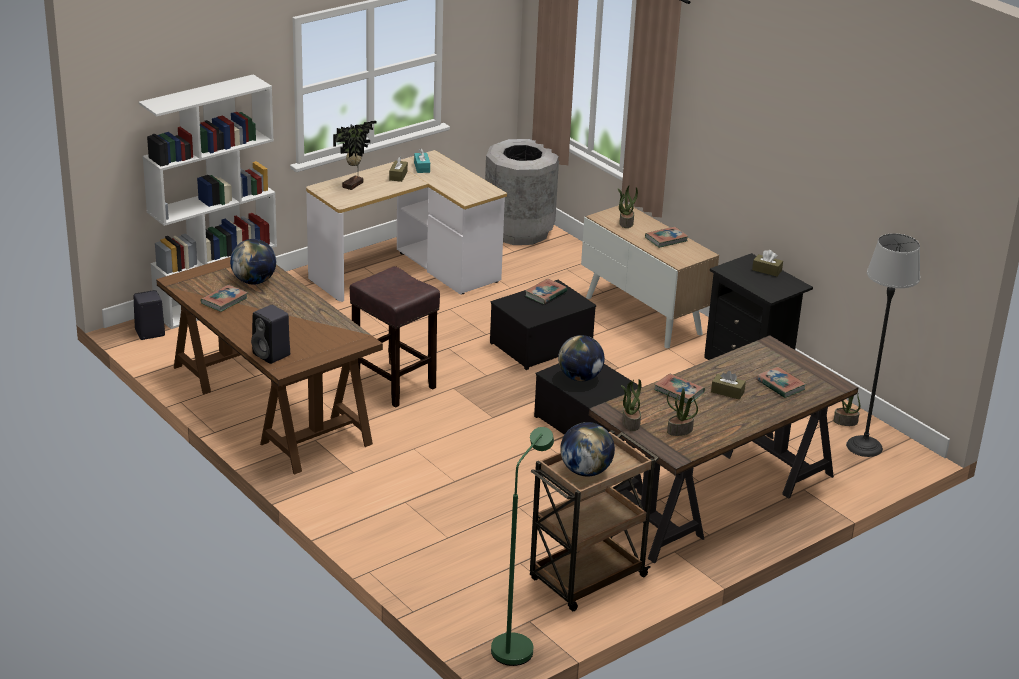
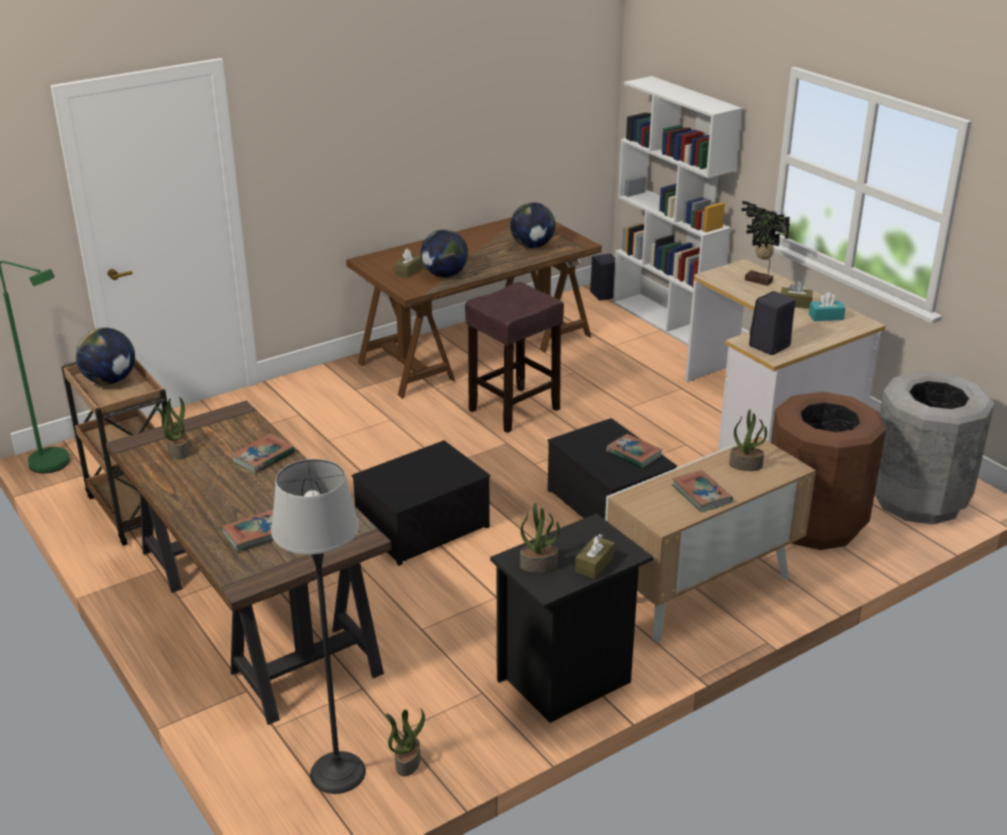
camera: 95 degrees right, 0 degrees up
(224, 301) = (493, 236): book -> none
(272, 355) = (390, 256): black speaker -> black speaker (769, 347)
(555, 269) = (814, 524): none -> brown trash can
(580, 377) = (429, 467): globe -> globe (445, 275)
(630, 423) = (207, 422): potted plant -> potted plant (539, 565)
(727, 392) = (251, 491): brown tissue box -> brown tissue box (408, 271)

